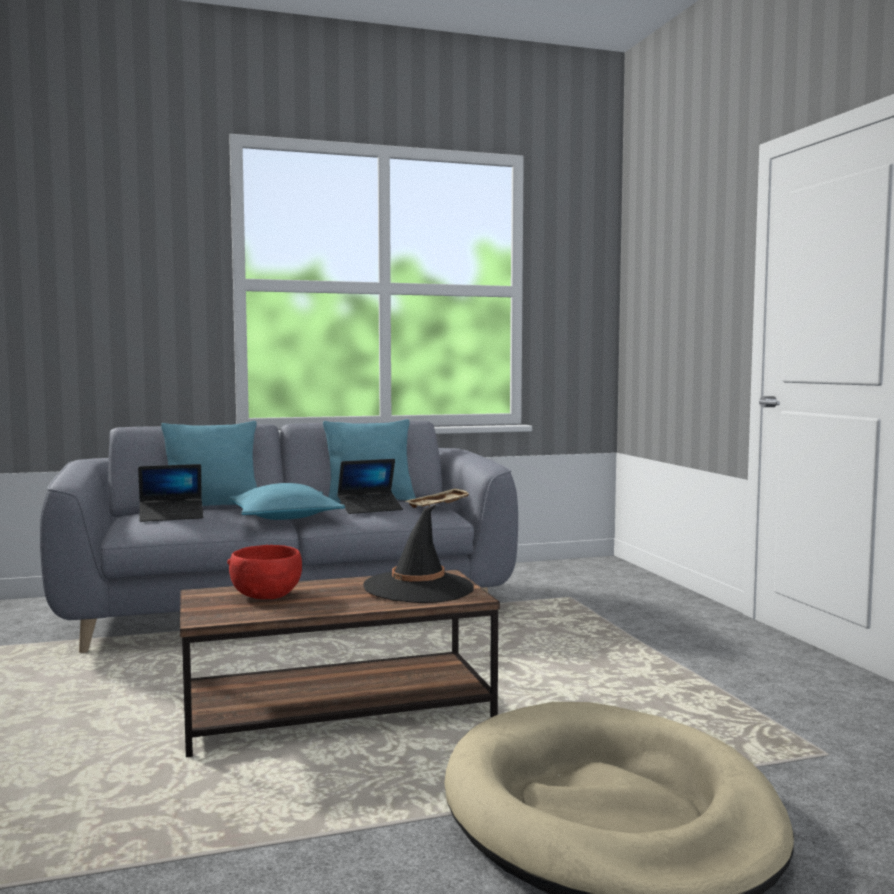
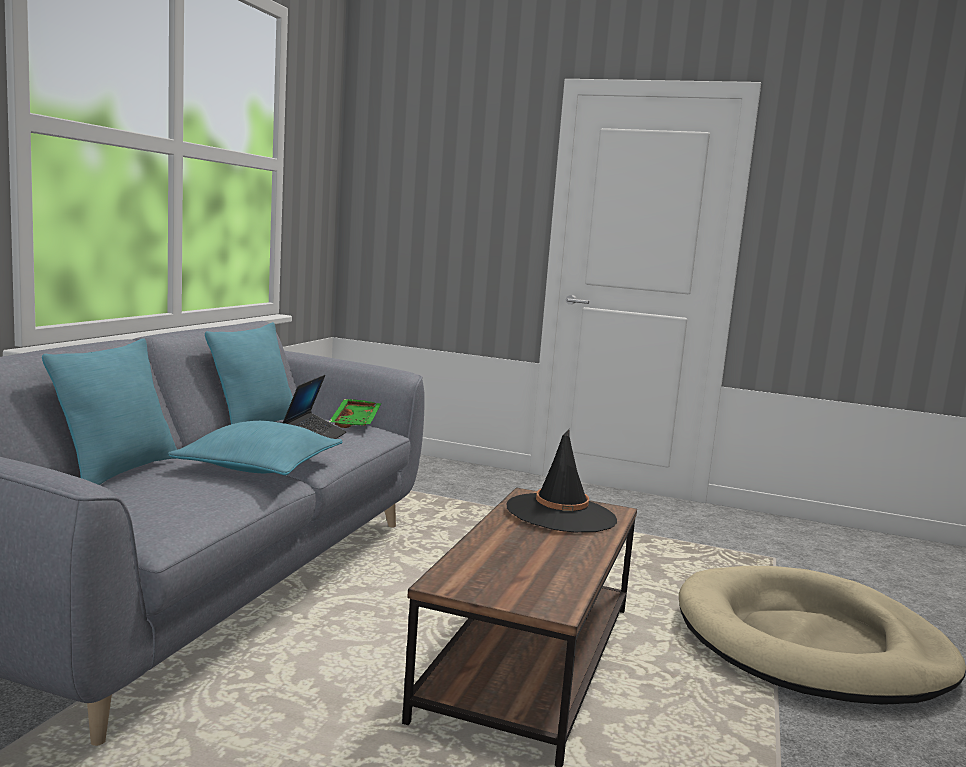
camera: 55 degrees left, 5 degrees up
(171, 516) = (140, 498): laptop -> none
(266, 595) = (501, 564): red bowl -> none
(439, 506) = (357, 421): beige tray -> green tray

